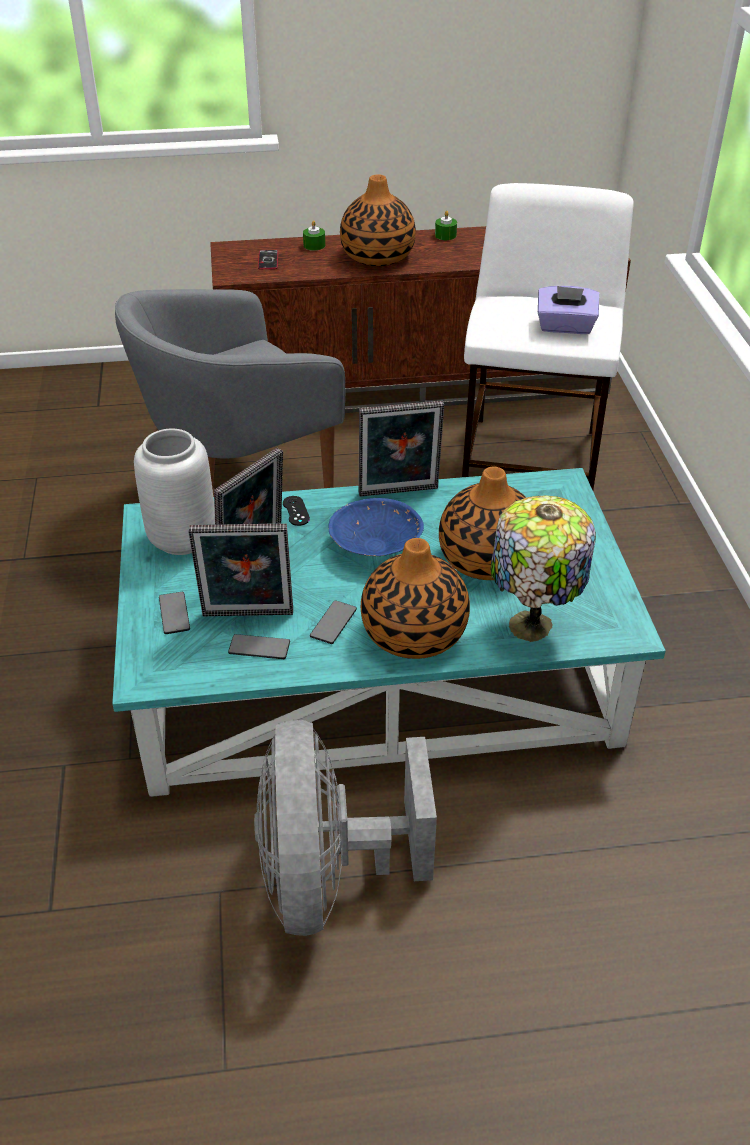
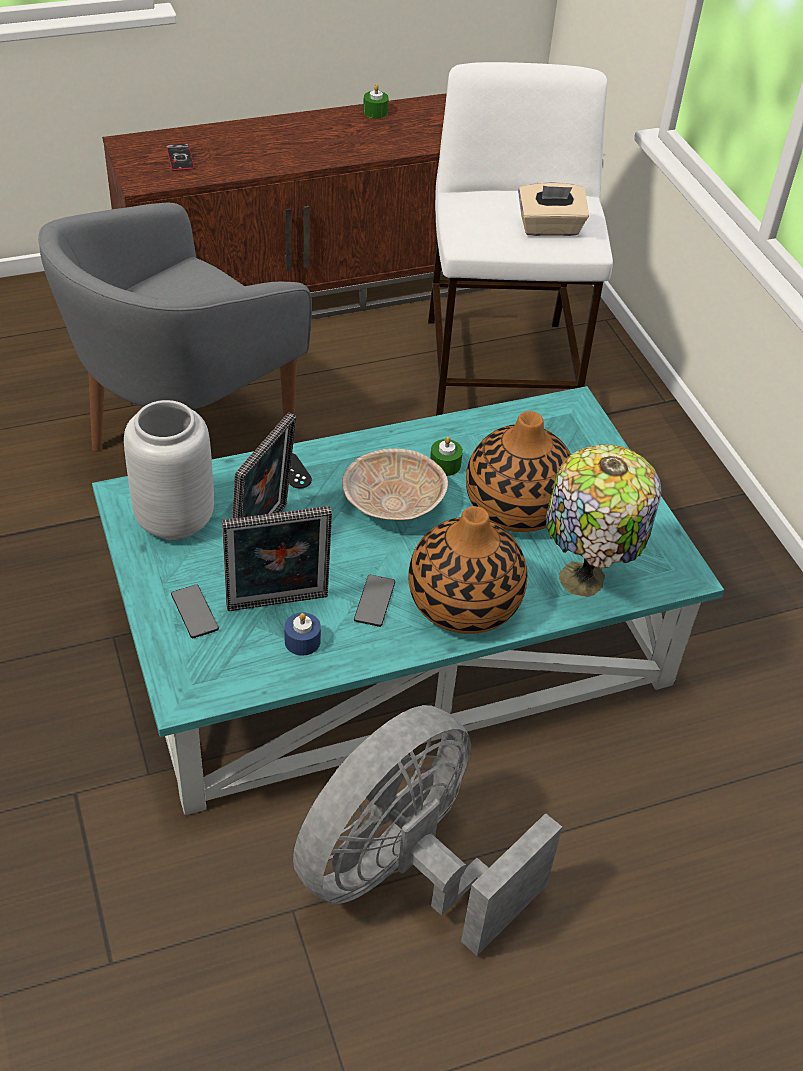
camera: 15 degrees left, 5 degrees up
(259, 648) = (302, 641): phone -> blue candle
(314, 245) = (228, 134): green candle -> green candle (445, 465)
(329, 876) = (406, 874): grey fan -> grey fan turned 60 degrees clockwise
(374, 545) = (392, 503): blue bowl -> beige bowl
(378, 256) = (306, 144): vase -> none
(399, 493) = (401, 437): picture frame -> none
(565, 327) = (549, 228): purple tissue box -> beige tissue box

